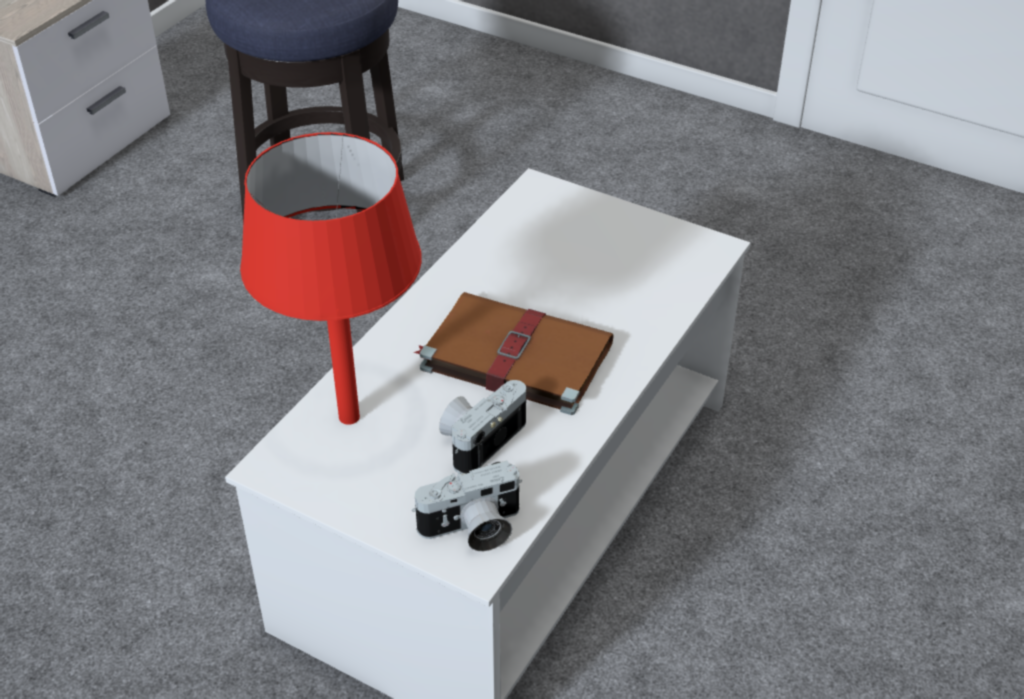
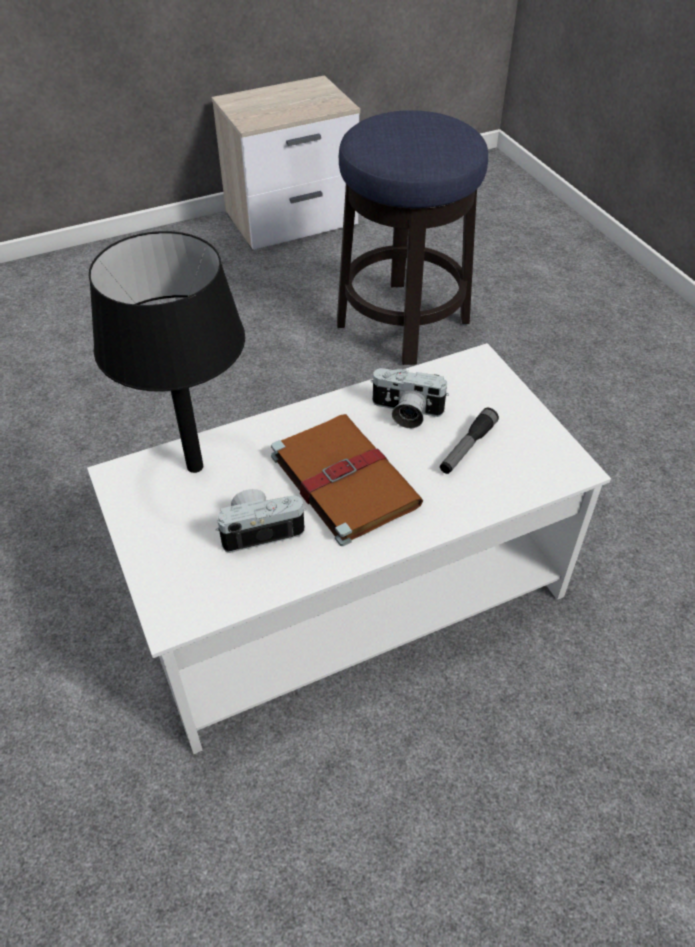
camera: 35 degrees right, 5 degrees up
(348, 416) = (195, 466): red table lamp -> black table lamp
(472, 530) = (192, 594): camera -> camera (405, 413)
(603, 273) = (467, 447): none -> flashlight

